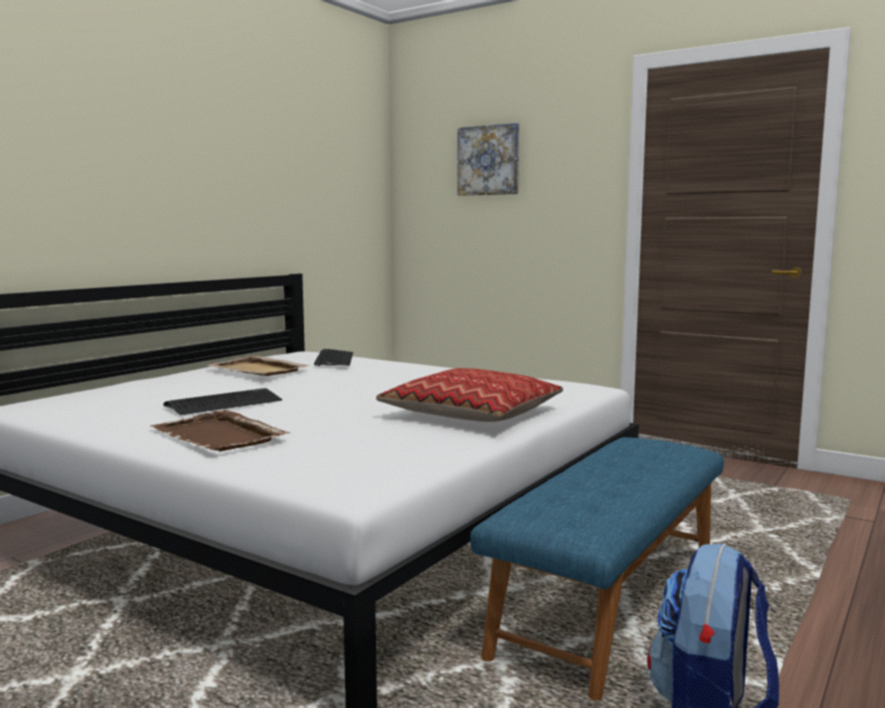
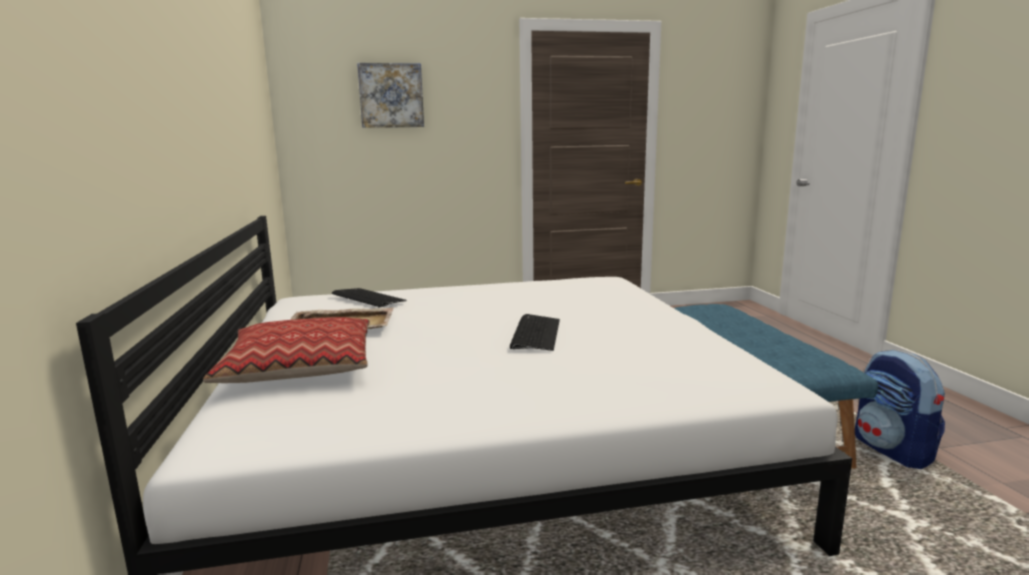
camera: 45 degrees left, 5 degrees up
(219, 436) = (554, 389): brown tray -> none
(224, 404) = (442, 362): keyboard -> keyboard (535, 334)
(471, 414) = (621, 315): pillow -> pillow (299, 367)

